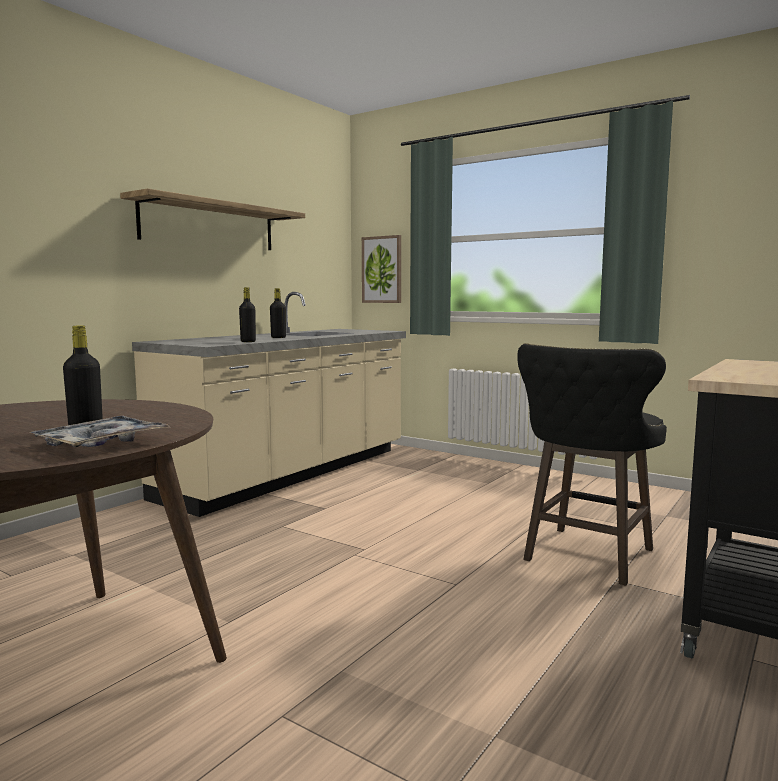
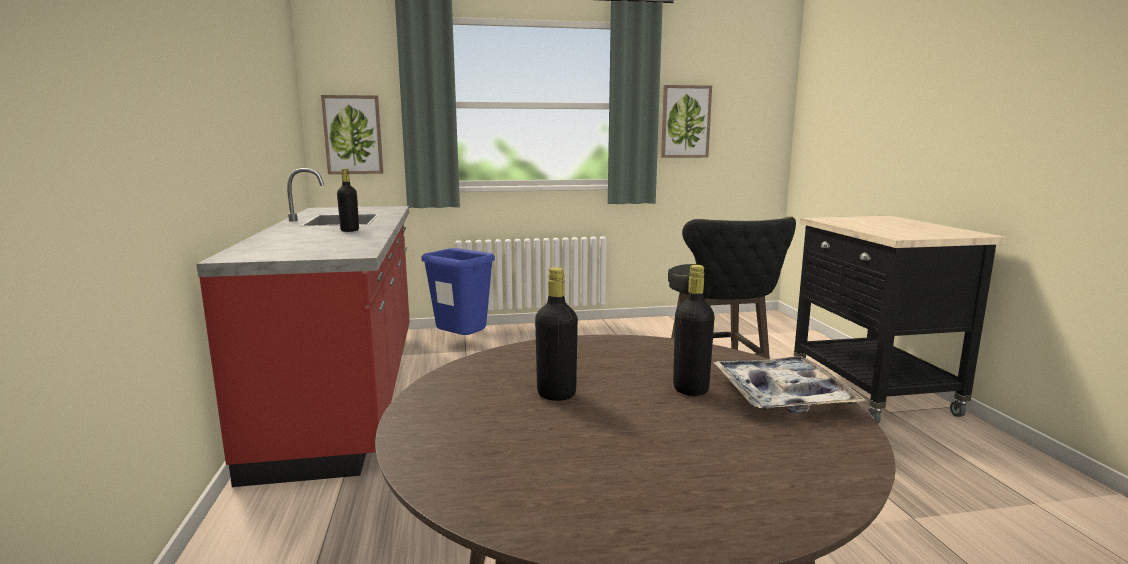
camera: 45 degrees left, 5 degrees up
(210, 225) = (225, 80): shelf -> none
(248, 341) = (364, 242): black bottle -> black bottle (556, 394)
(290, 473) = (348, 392): beige counter -> red counter
(426, 465) = (462, 344): none -> blue trash can
(715, 243) = (685, 122): none -> picture

